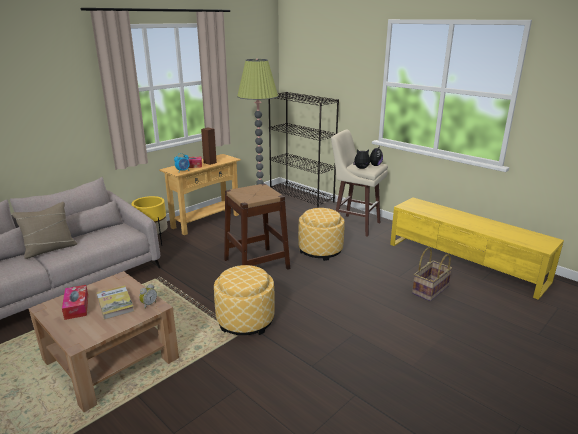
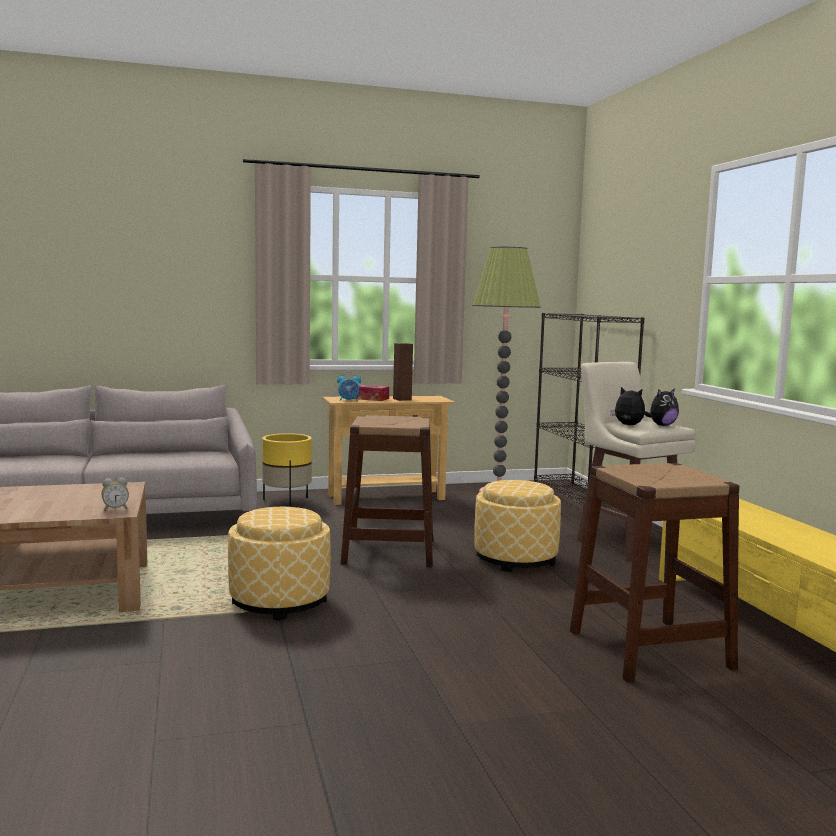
camera: 30 degrees right, 15 degrees down
(50, 249) = (110, 456): beige pillow -> none
(76, 307) = (43, 495): tissue box -> none
(115, 304) = (83, 501): book -> none
(430, 290) = (649, 649): basket -> brown stool

